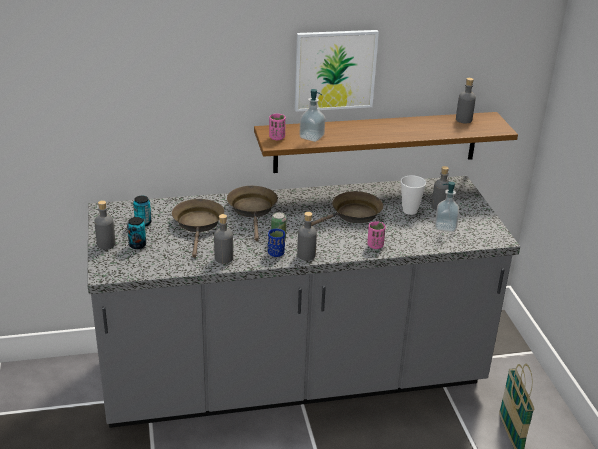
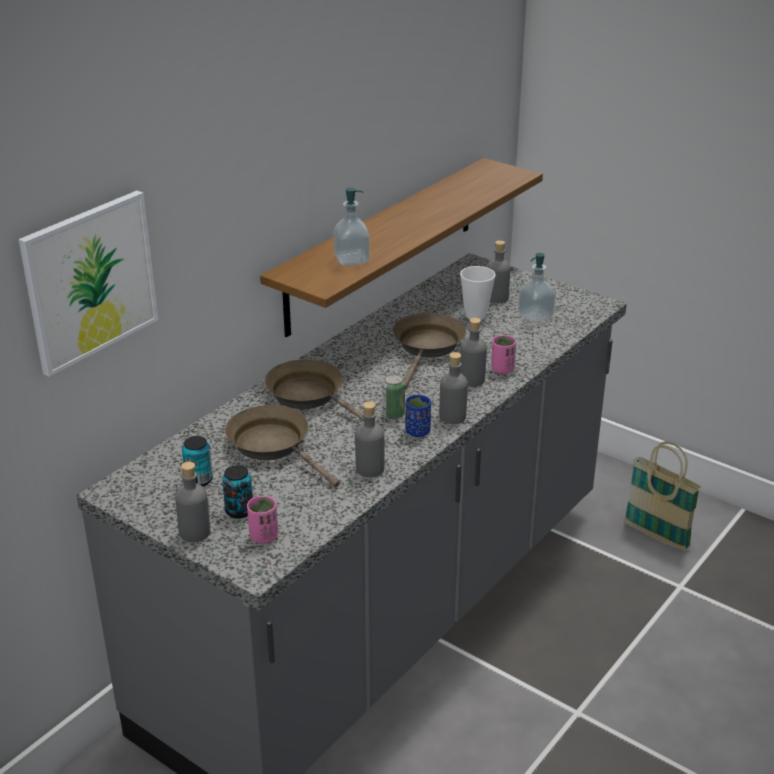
camera: 40 degrees left, 0 degrees up
(277, 137) = (314, 277): pink cup -> pink cup (264, 537)
(335, 70) = (337, 156): picture -> picture (90, 281)
(463, 120) = (469, 178): grey bottle -> grey bottle (472, 380)

